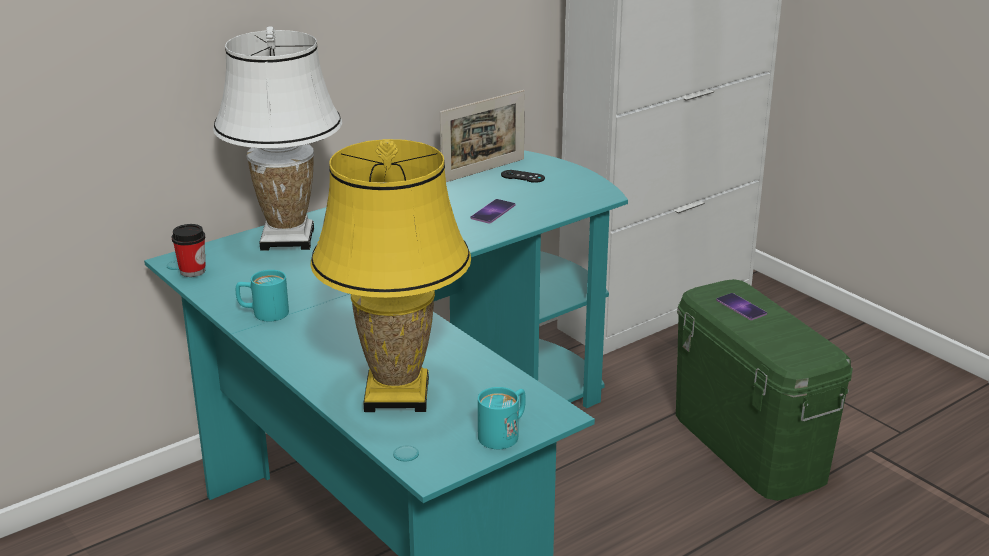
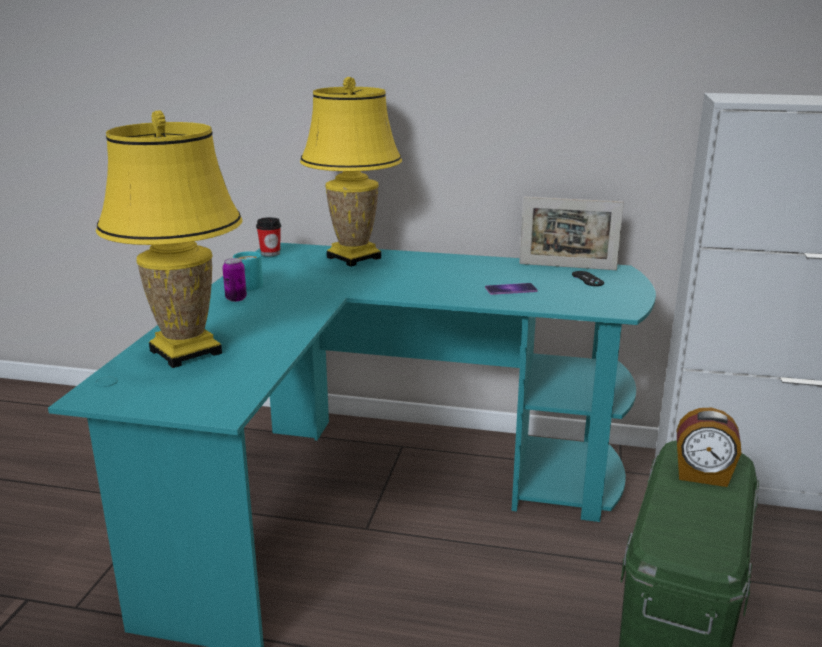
camera: 50 degrees right, 5 degrees down
(287, 239) = (354, 257): white table lamp -> yellow table lamp
(296, 330) = (236, 298): none -> can
(504, 433) = (170, 403): turquoise mug -> none
(741, 307) = (702, 476): phone -> alarm clock

